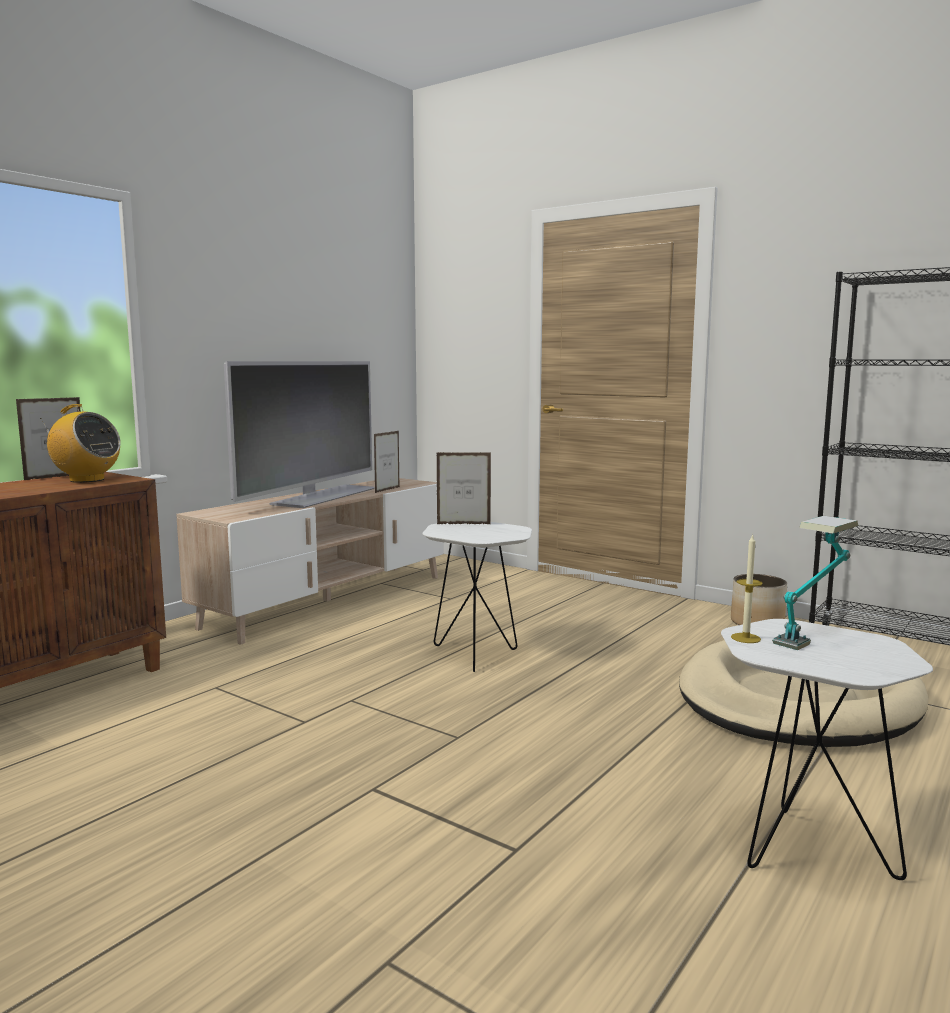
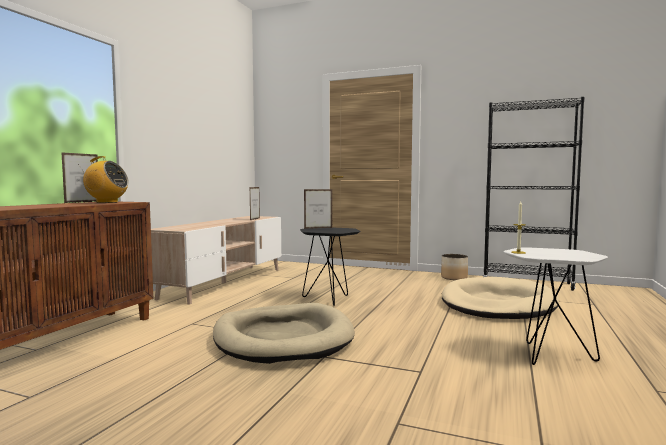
camera: 15 degrees left, 5 degrees down
(322, 496) = (222, 222): television -> none
(334, 737) = (283, 338): none -> beige dog bed
(477, 656) = (329, 299): white side table -> black side table
(812, 634) = (543, 250): table lamp -> none

